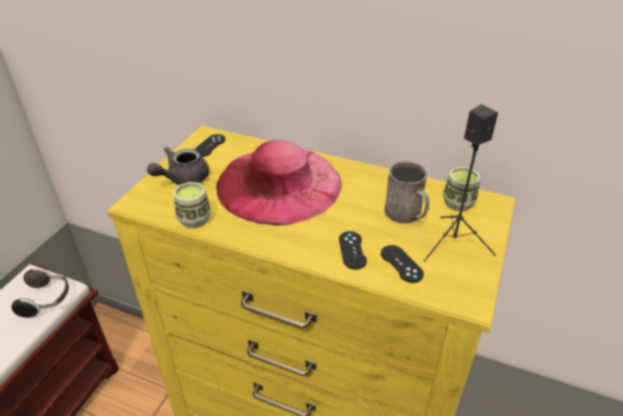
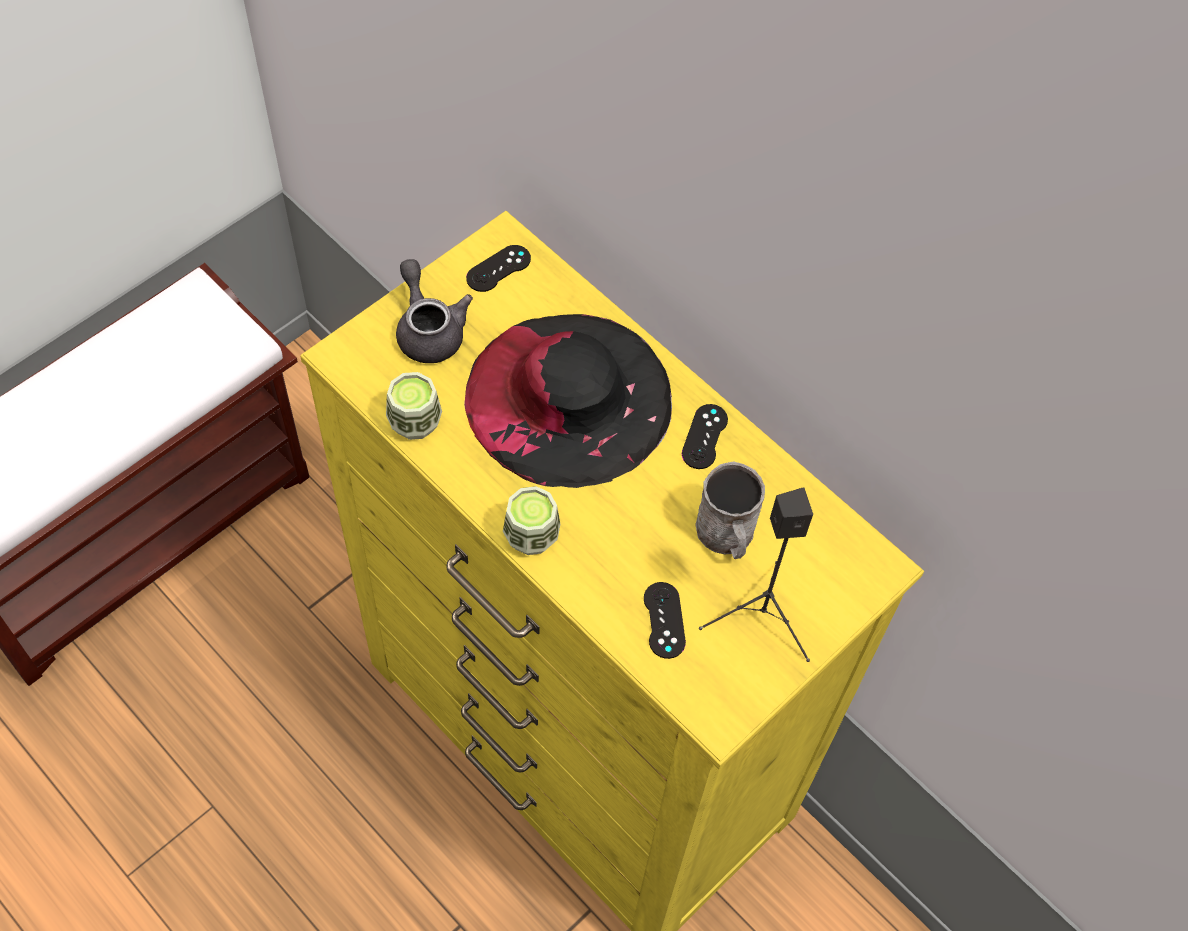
camera: 20 degrees right, 20 degrees up
(47, 300) = (211, 354): headphones -> none
(182, 178) = (429, 329): grey teapot -> grey teapot turned 90 degrees clockwise
(279, 184) = (569, 398): pink hat -> black hat
(352, 250) = (609, 569): black game controller -> black game controller (704, 437)
(458, 203) = (822, 546): cup -> cup (531, 535)

